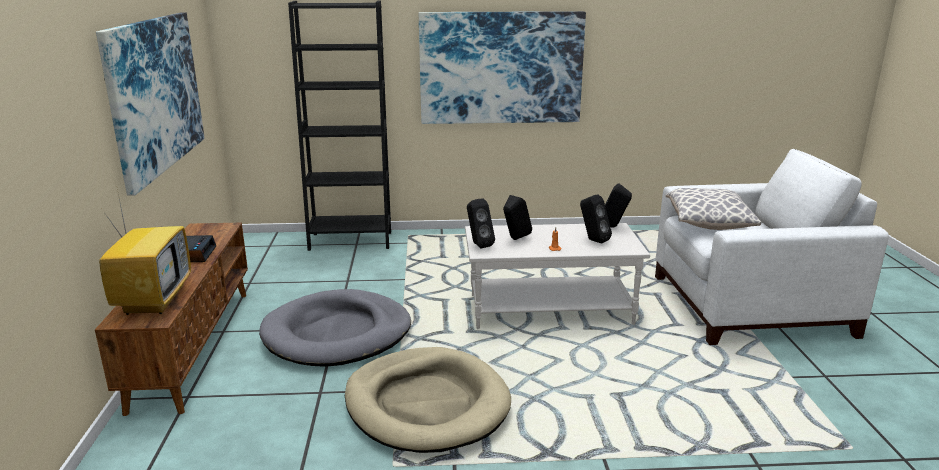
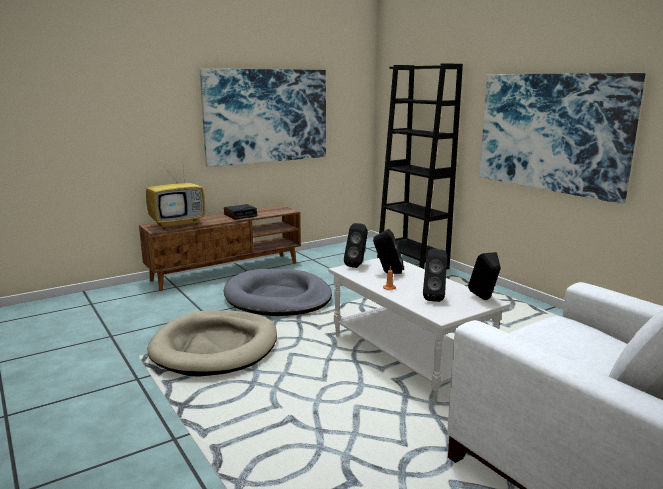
camera: 60 degrees right, 5 degrees down
(708, 224) = (561, 333): pillow -> none

